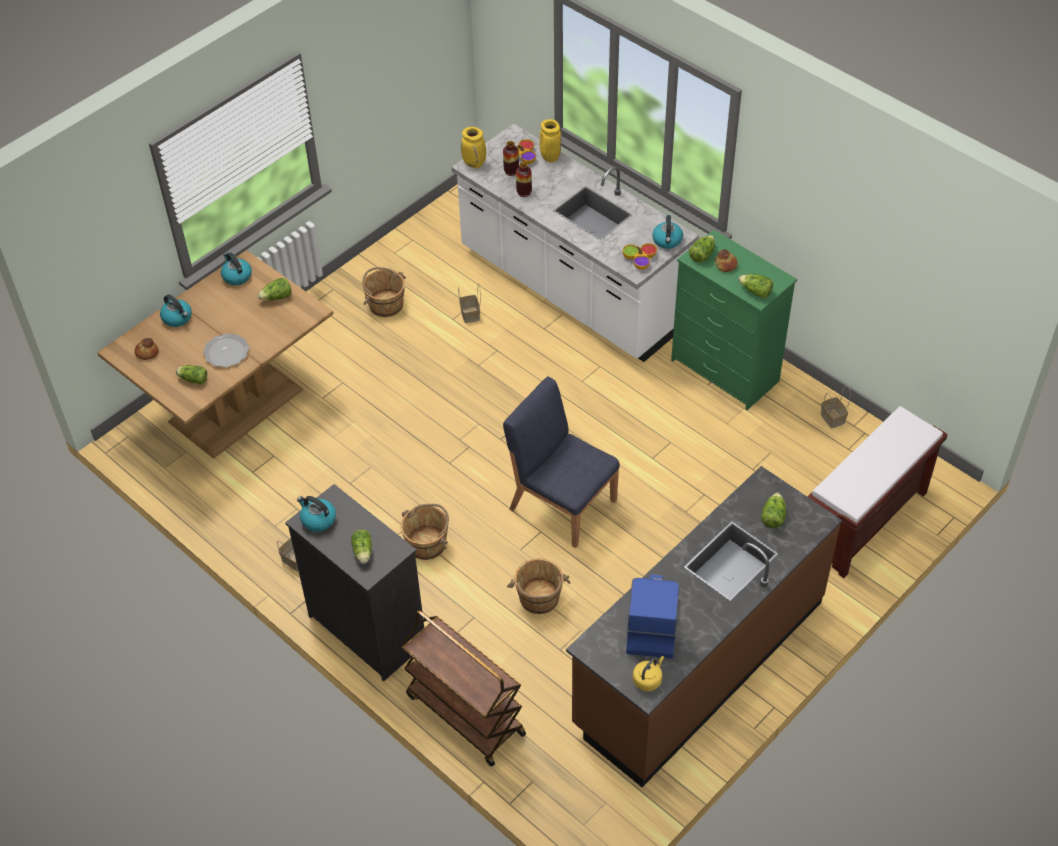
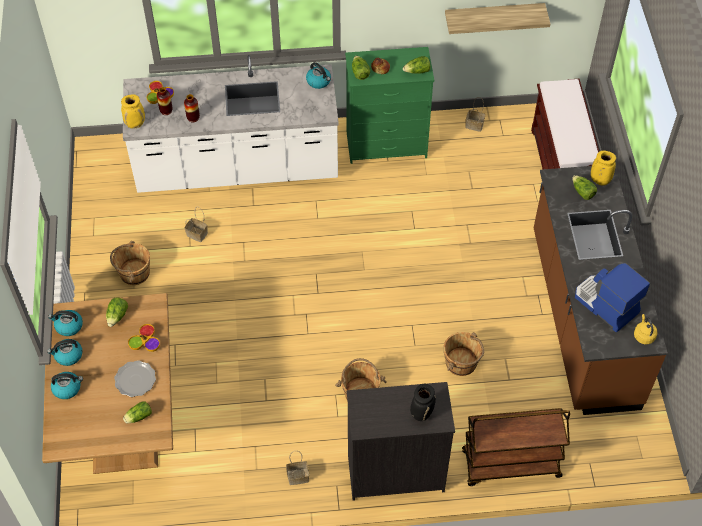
camera: 50 degrees left, 5 degrees up
(147, 353) = (80, 429): bread -> none
(318, 519) = (368, 419): kettle -> kettle (68, 356)
(363, 552) = (421, 413): lettuce -> black vase
(549, 157) = (177, 83): yellow vase -> yellow vase (599, 180)
(562, 503) = (402, 298): blue chair -> none
(640, 259) = (319, 105): bowl -> bowl (145, 342)
(888, 294) = (493, 16): none -> shelf

